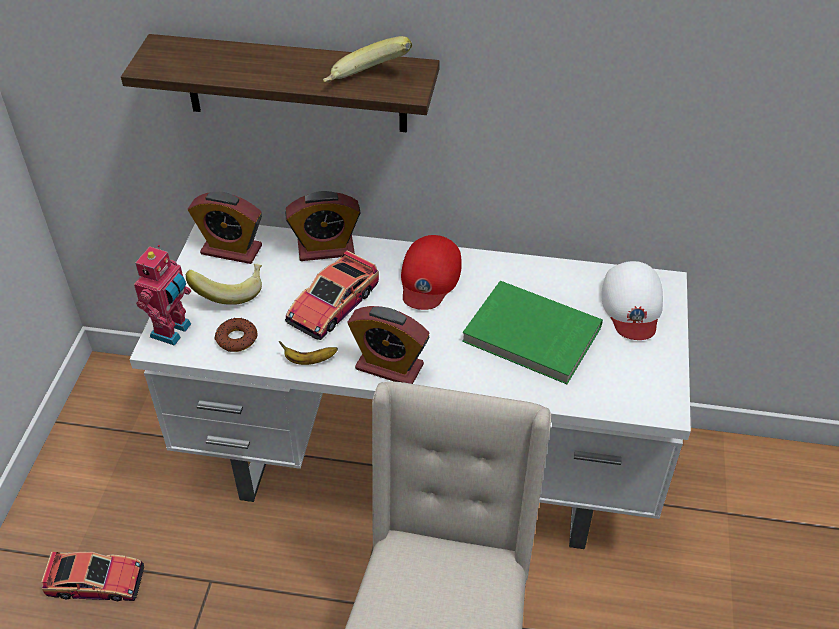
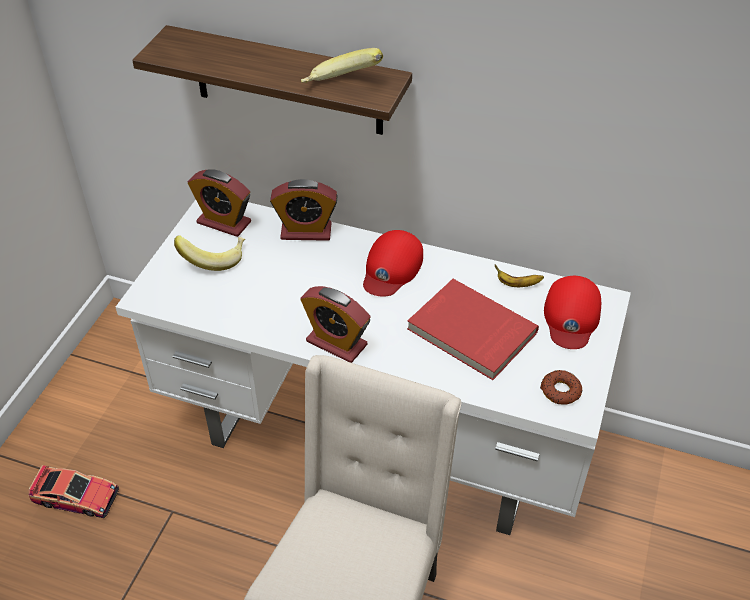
camera: 10 degrees right, 0 degrees up
(173, 331) = (157, 287): toy robot -> none
(236, 339) = (209, 301): donut -> donut (560, 391)
(309, 360) = (268, 328): banana -> banana (517, 284)
(332, 304) = (300, 281): toy car -> none
(531, 336) = (470, 332): green book -> red book
(632, 305) = (571, 316): white cap -> red cap

